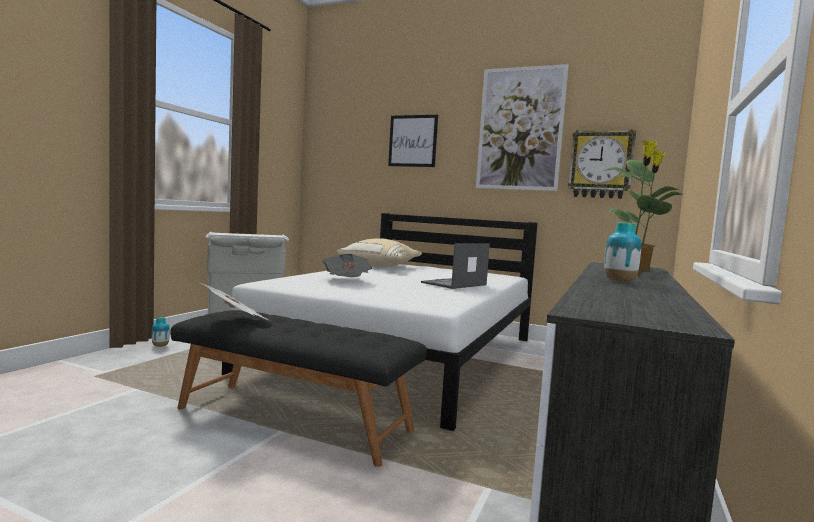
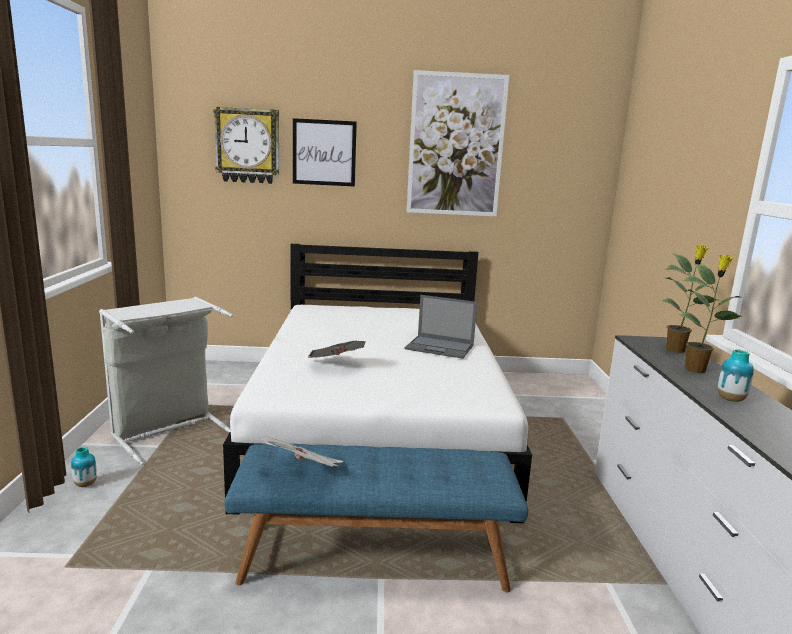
camera: 25 degrees left, 10 degrees up
(294, 419) = (375, 556): black bench -> blue bench
(381, 267) = (317, 319): beige pillow -> none
(453, 284) = (440, 347): laptop -> laptop turned 90 degrees counterclockwise
(601, 164) = (540, 189): wall clock -> wall clock (248, 146)

